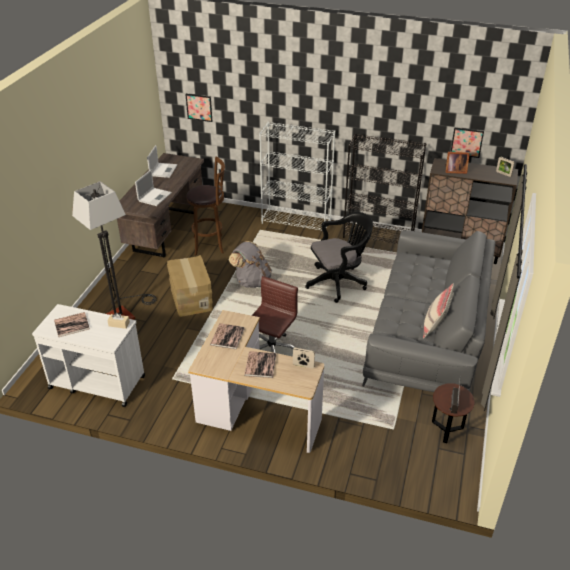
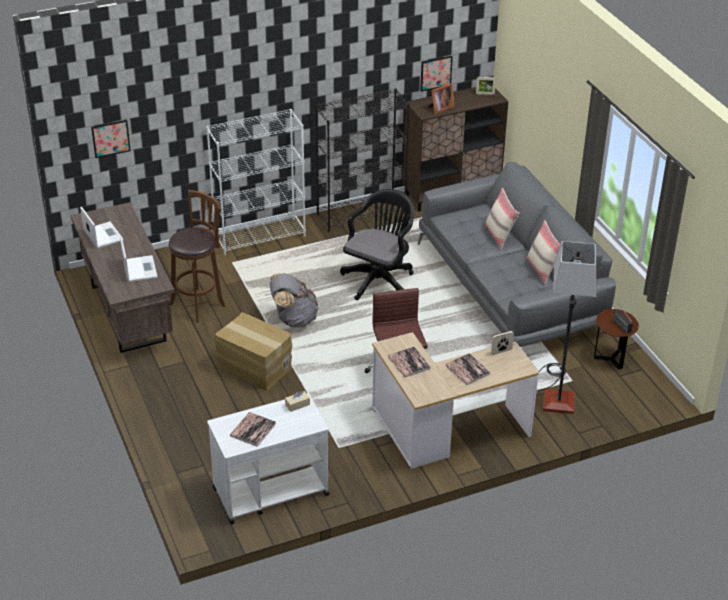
camera: 40 degrees left, 0 degrees up
(124, 313) = (204, 417): floor lamp -> floor lamp (555, 395)
(431, 287) = (499, 236): none -> beige pillow

